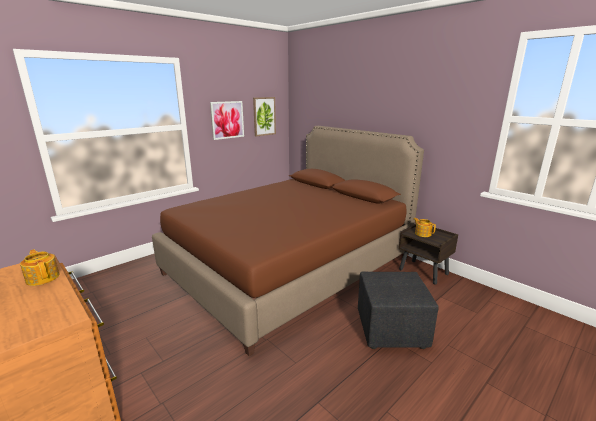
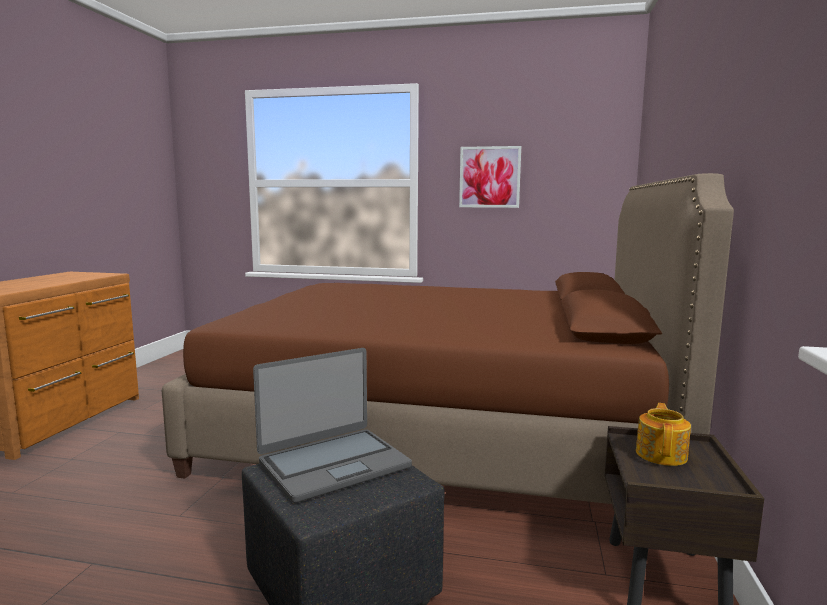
camera: 55 degrees right, 10 degrees down
(43, 277) = (74, 279): teapot -> none
(264, 116) = (570, 175): picture -> none
(387, 285) = (333, 464): none -> laptop

